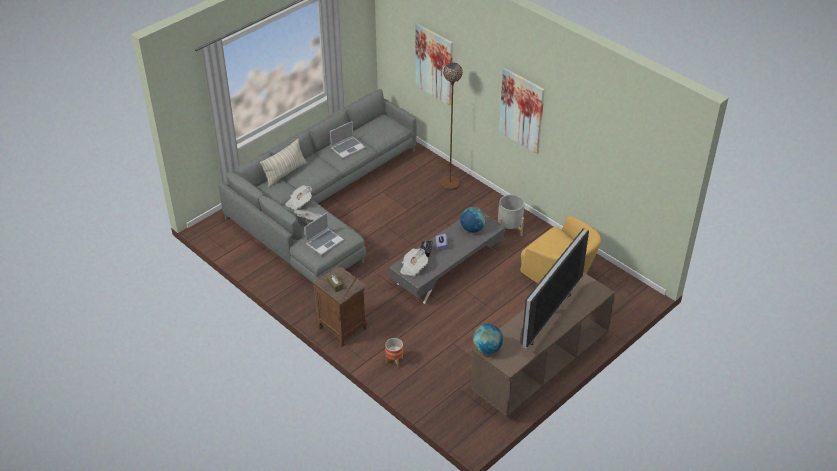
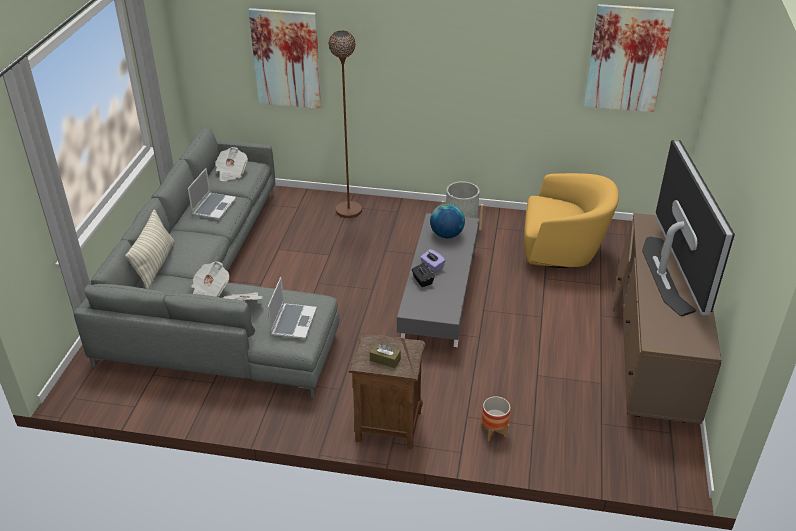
camera: 35 degrees left, 5 degrees down
(413, 268) = (427, 304): newspaper -> newspaper (231, 172)
(487, 349) = (657, 341): globe -> none
(522, 110) = (442, 67): picture -> picture (627, 59)

